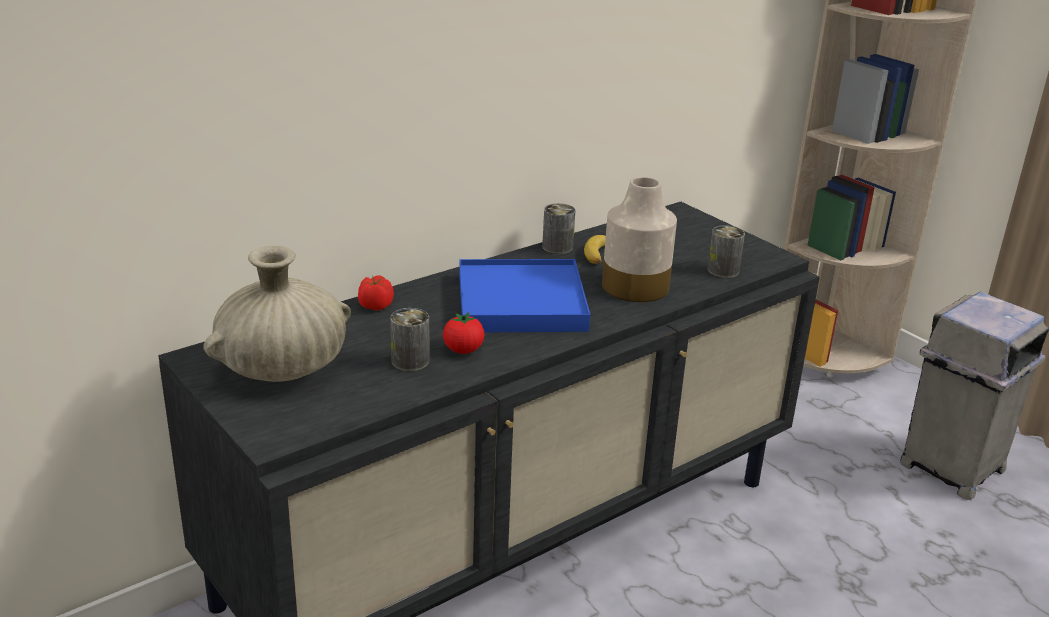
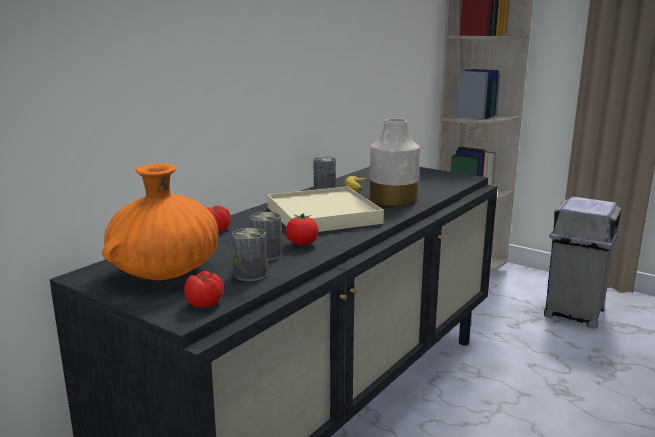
camera: 15 degrees left, 10 degrees down
(283, 369) = (166, 273): beige vase -> orange vase
(302, 424) = (205, 303): none -> tomato
(521, 302) = (323, 215): blue tray -> beige tray
(723, 270) = (441, 186): can -> can (250, 274)

